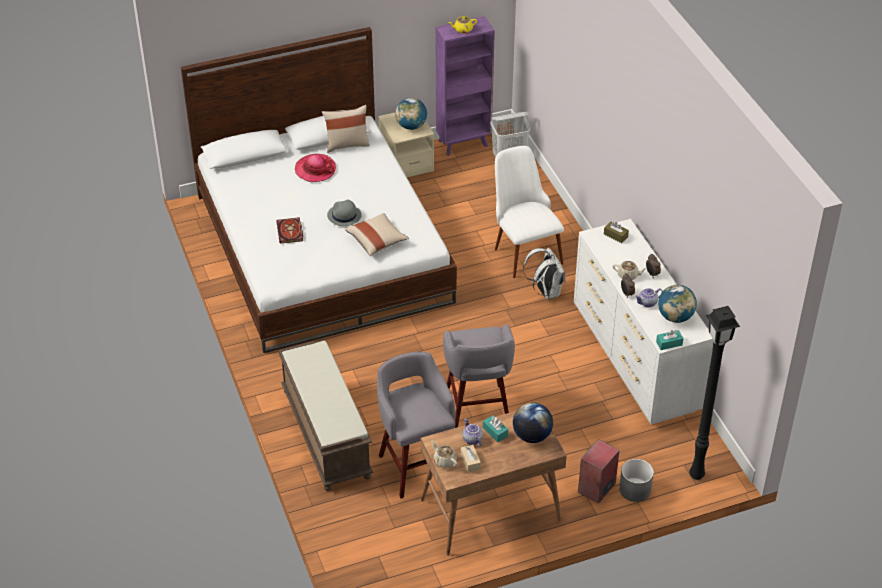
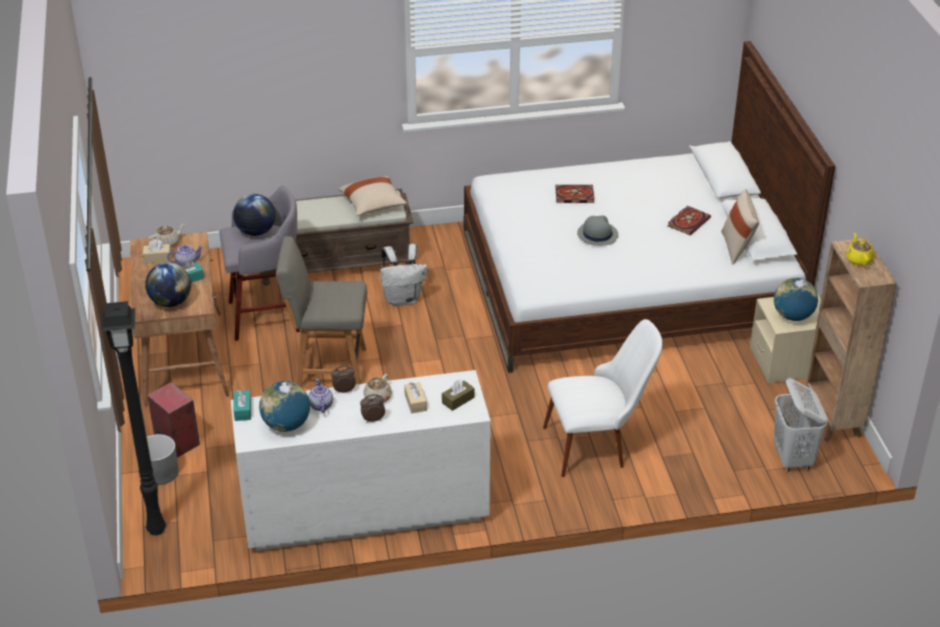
camera: 100 degrees right, 5 degrees down
(315, 169) = (688, 221): hat -> book
(377, 241) = (547, 254): beige pillow -> beige pillow (373, 205)
(408, 407) = (256, 232): none -> globe
(464, 143) = (832, 419): purple bookcase -> brown bookcase
(477, 410) = (328, 368): grey stool -> grey chair
(546, 292) = (511, 452): white backpack -> white backpack (403, 299)
(626, 256) = (415, 402): none -> beige tissue box

